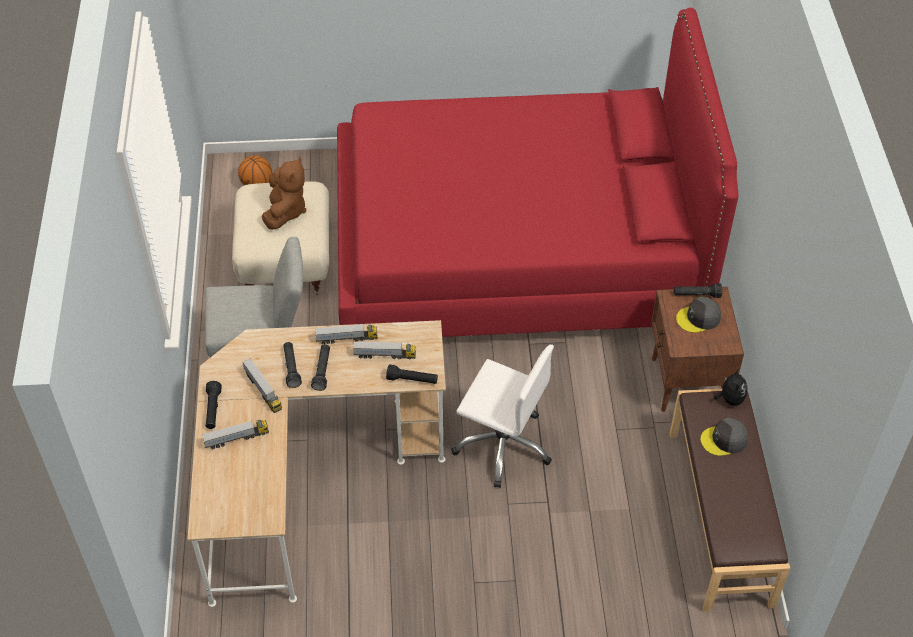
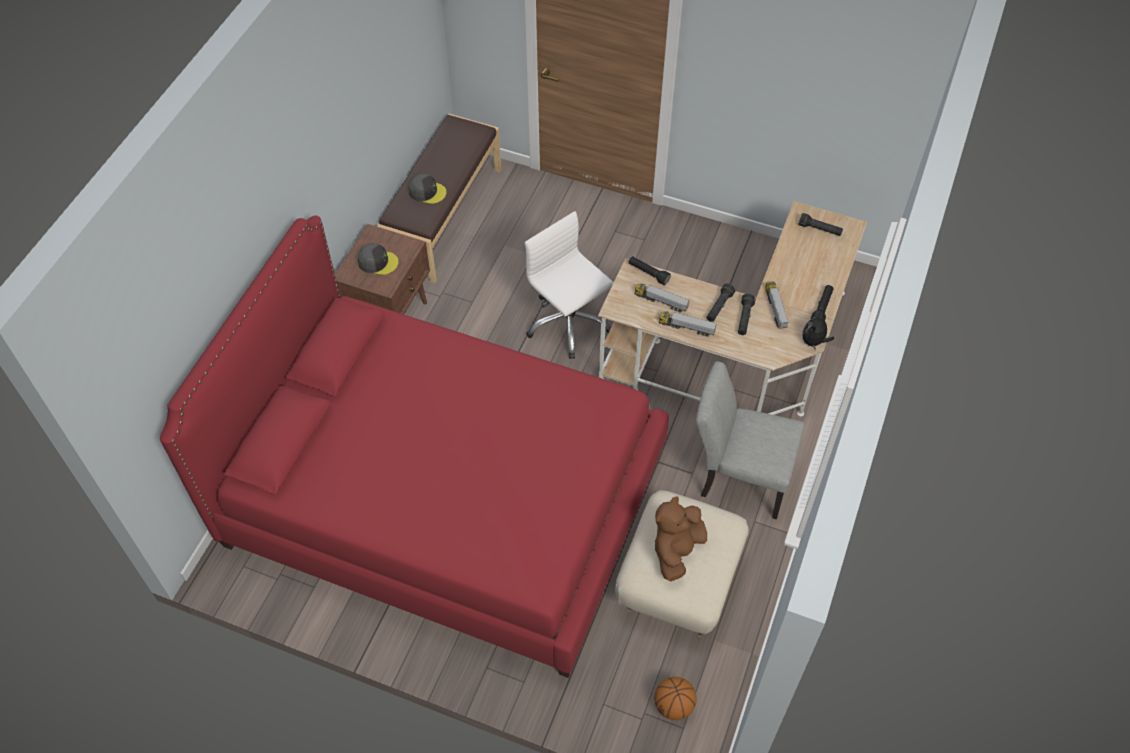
camera: 155 degrees left, 5 degrees up
(236, 438) = (809, 278): toy truck -> none
(696, 295) = (363, 281): black flashlight -> black flashlight (819, 229)
(730, 399) = (398, 217): plush toy -> plush toy (814, 342)

